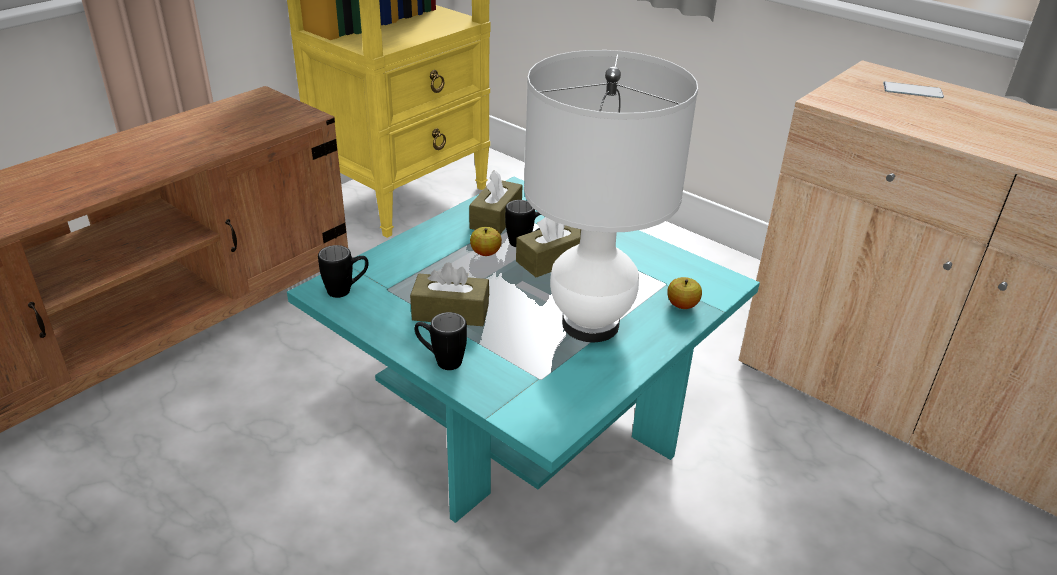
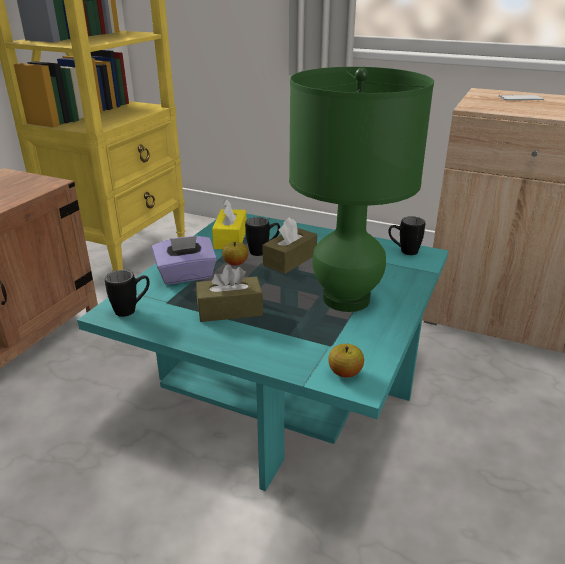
camera: 15 degrees left, 5 degrees down
(423, 259) = (186, 276): none -> purple tissue box
(441, 361) = (241, 348): black mug -> black mug (403, 251)
(496, 218) = (230, 238): brown tissue box -> yellow tissue box
(590, 325) = (346, 299): white table lamp -> green table lamp
(682, 305) = (405, 274): apple -> apple (345, 373)

